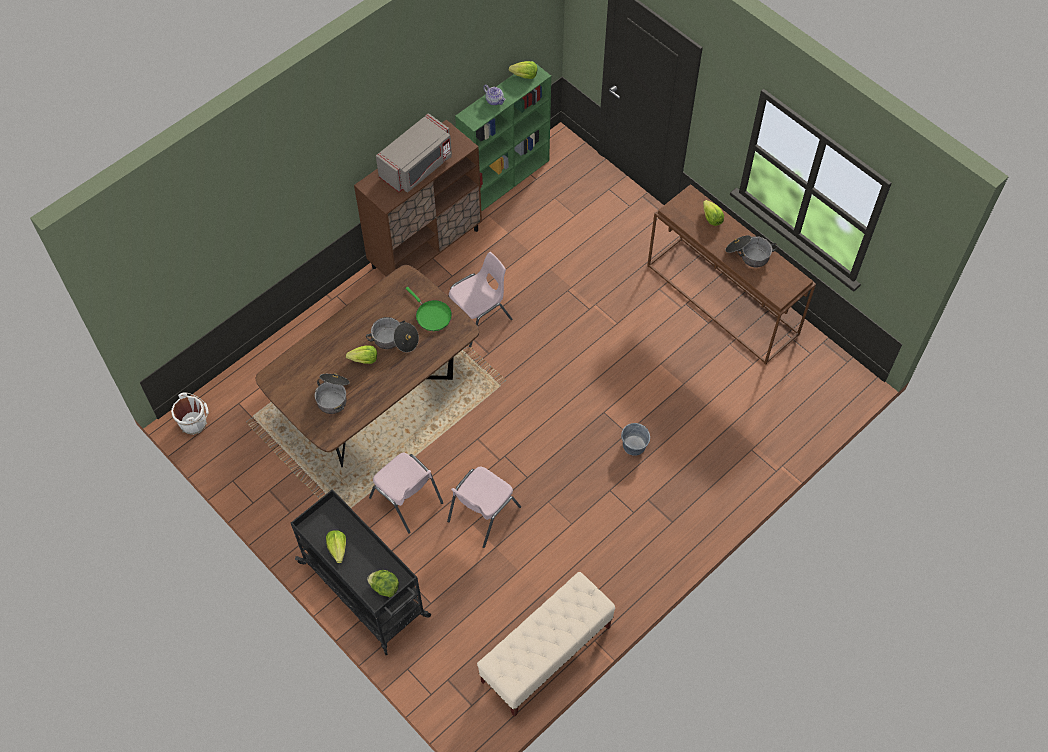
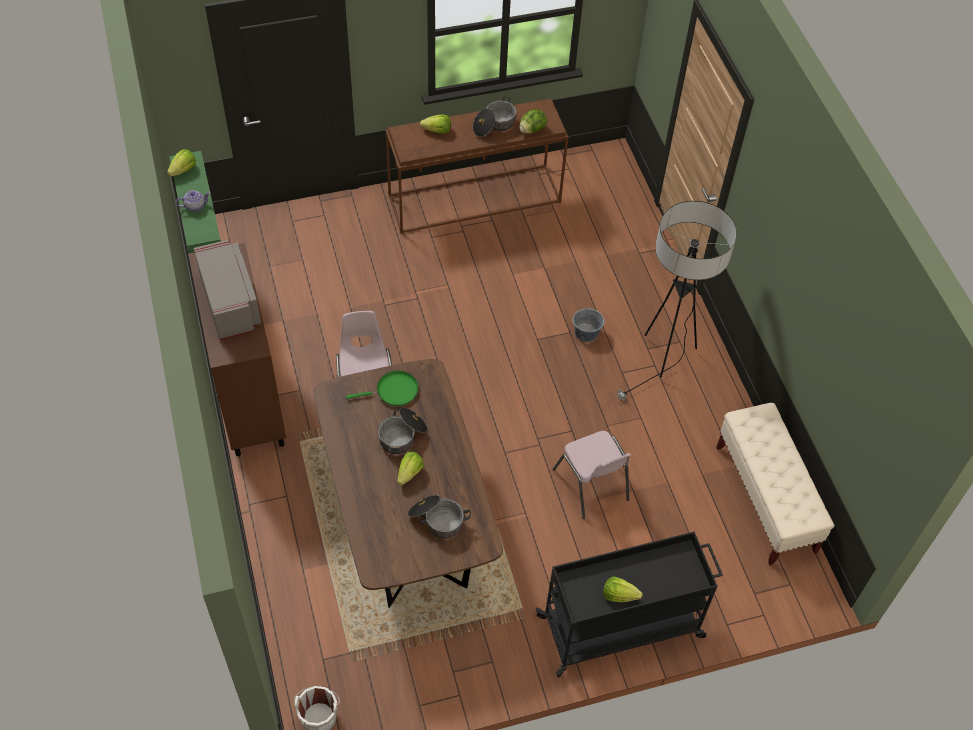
camera: 65 degrees left, 5 degrees down
(384, 587) = (684, 570): lettuce -> lettuce (532, 130)
(407, 501) = (540, 544): pink chair -> none
(646, 517) = (664, 358): none -> floor lamp

